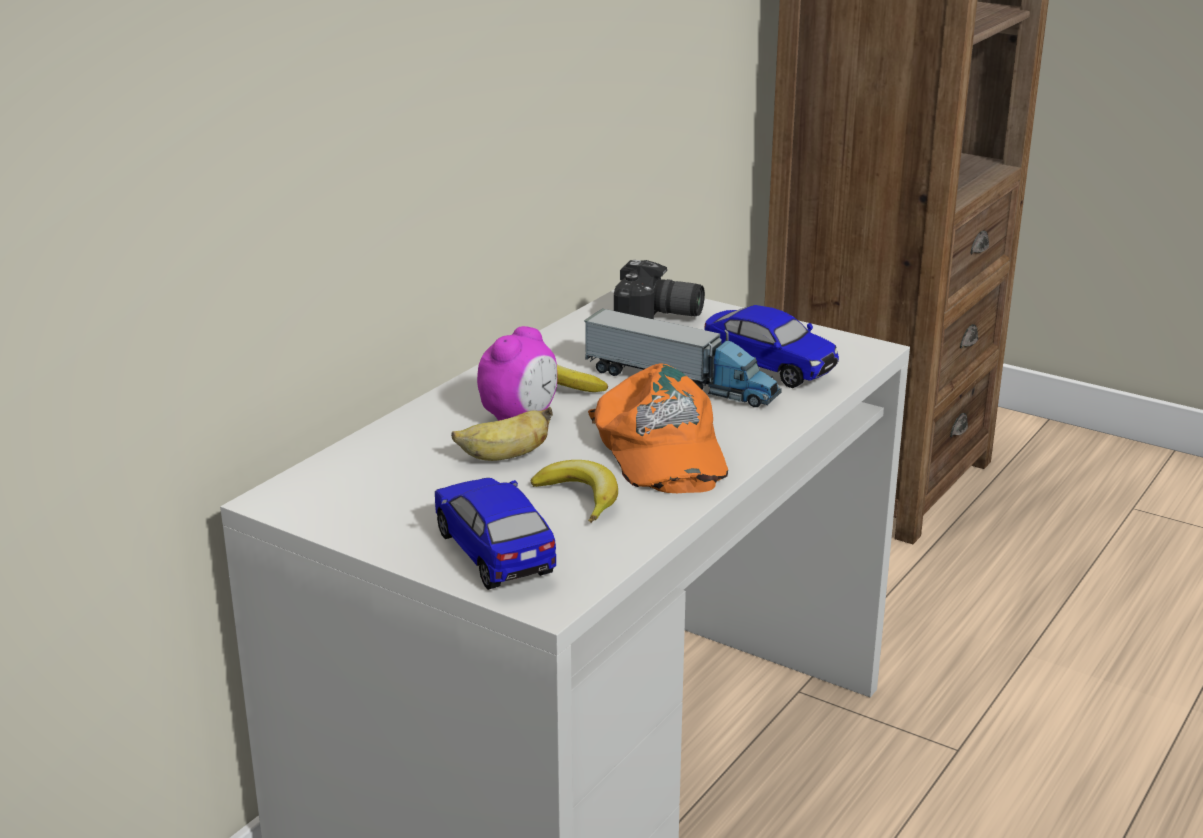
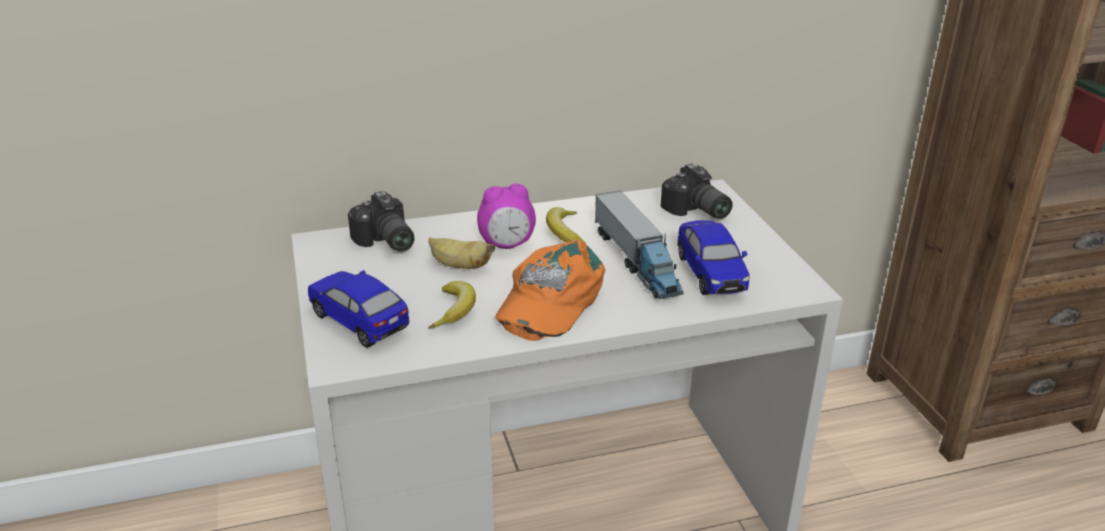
camera: 40 degrees right, 5 degrees up
(368, 468) = (384, 242): none -> camera
(493, 553) = (359, 321): toy car -> toy car turned 60 degrees counterclockwise

